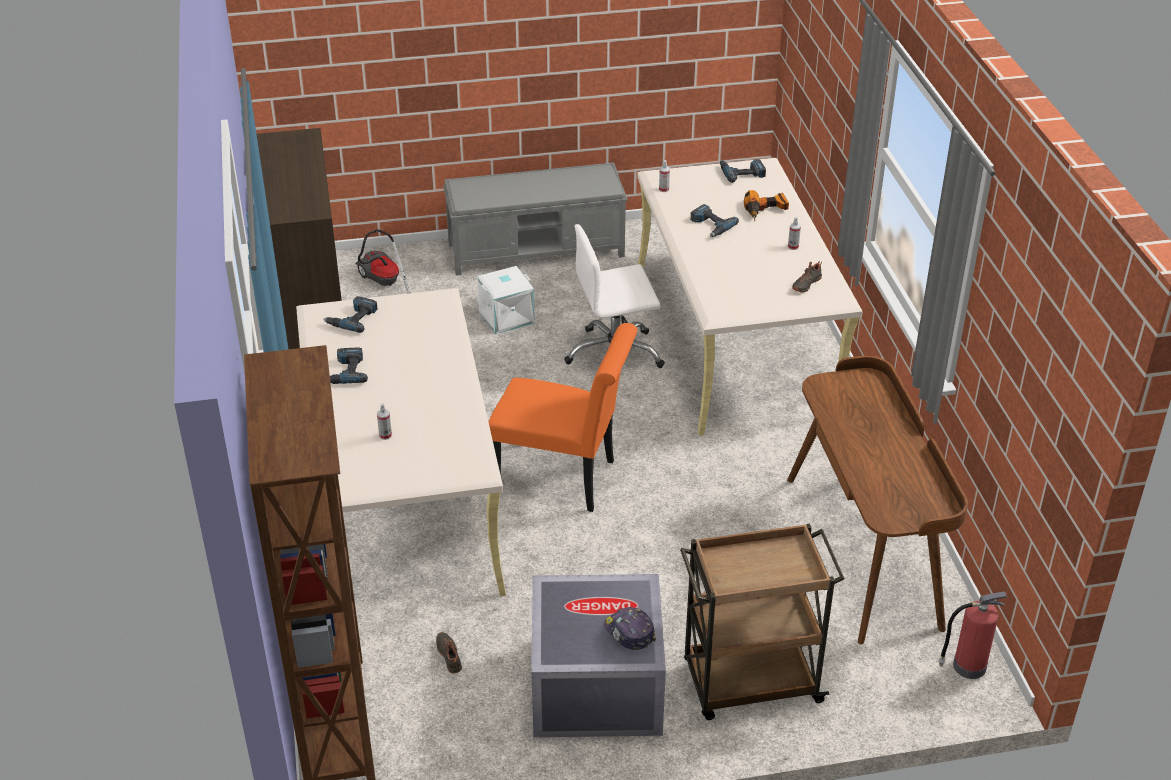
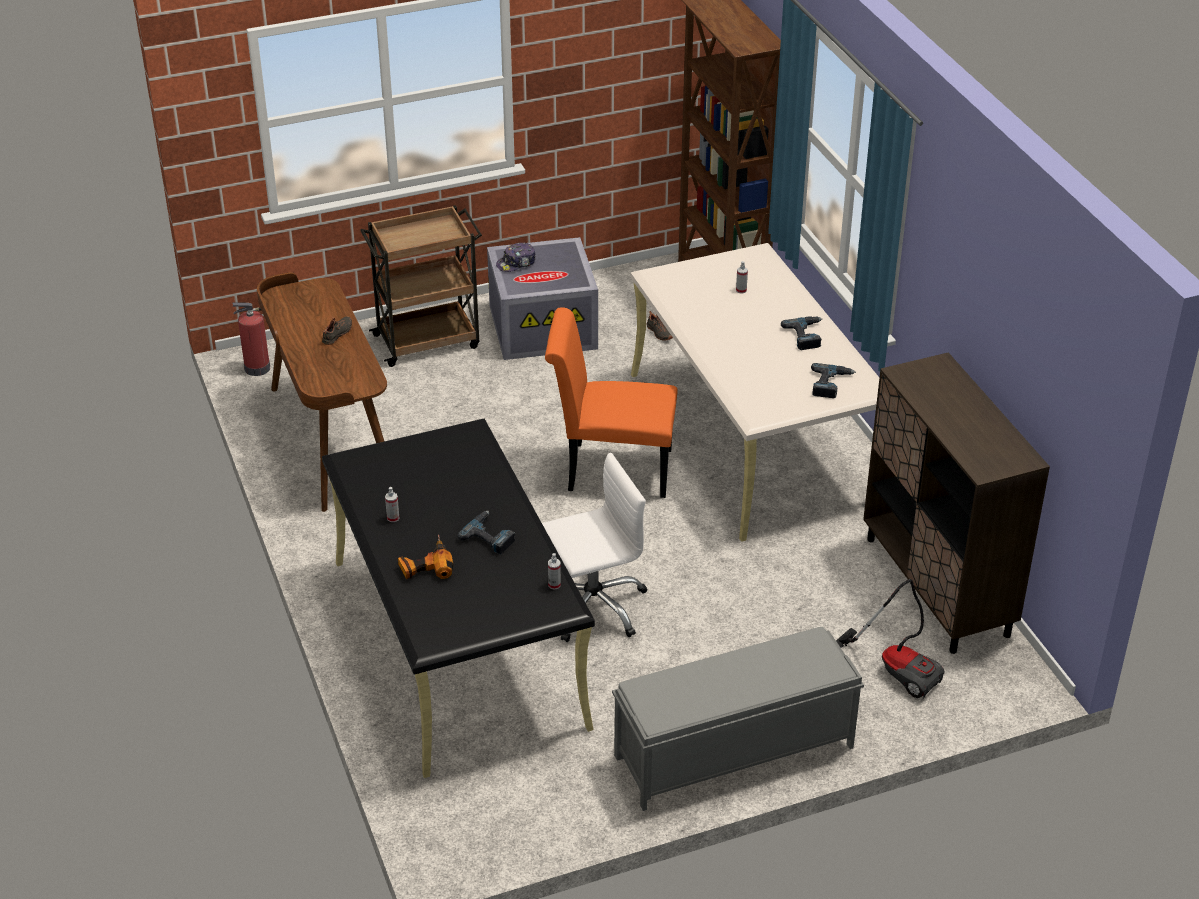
camera: 170 degrees right, 0 degrees up
(506, 316) = (733, 642): white storage box -> none
(629, 632) = (516, 263): cap -> cap turned 105 degrees clockwise
(735, 341) = (457, 642): beige desk -> black desk
(741, 173) = (458, 624): power drill -> none
(805, 284) = (380, 472): black shoe -> black shoe (338, 334)

